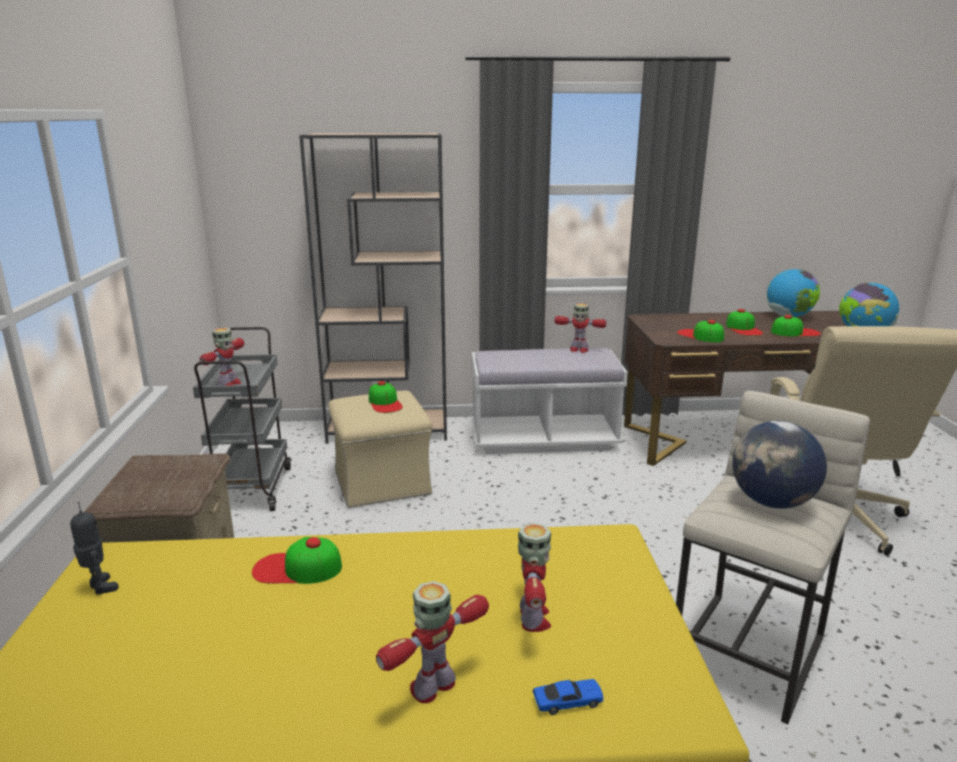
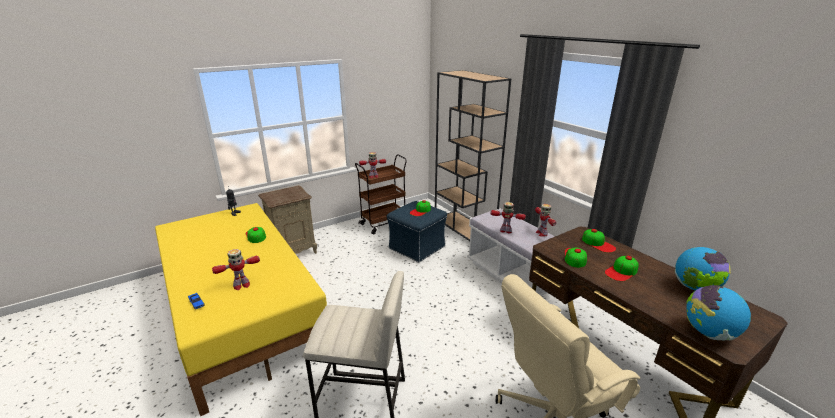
camera: 60 degrees right, 5 degrees up
(254, 489) = (384, 224): grey cart -> brown cart
(382, 482) = (416, 247): beige ottoman -> blue ottoman
(434, 686) = (200, 277): toy robot -> toy robot (506, 231)
(771, 502) = (351, 324): globe -> none
(795, 332) = (652, 295): cap -> cap (598, 244)

